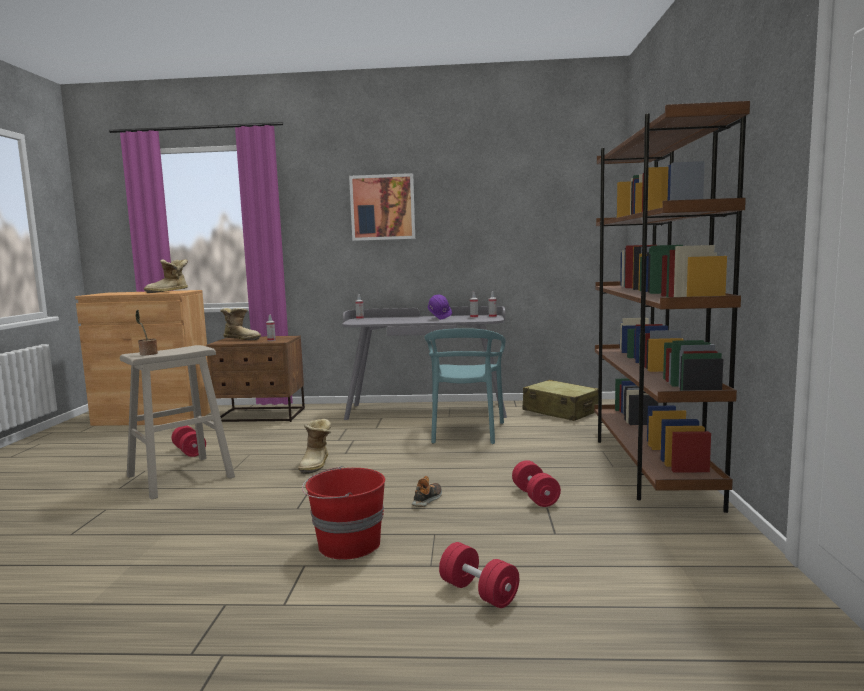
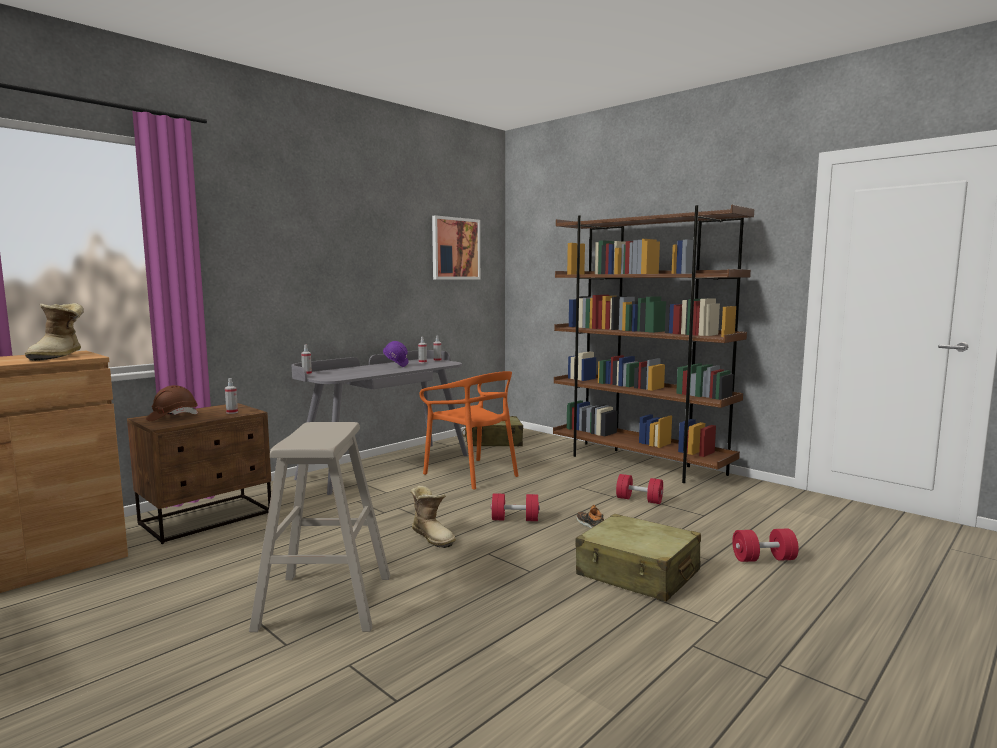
camera: 50 degrees left, 0 degrees up
(147, 354) = (316, 440): potted plant -> none
(189, 451) = (243, 579): red dumbbell -> red dumbbell (515, 519)
(242, 339) = (172, 417): boot -> brown hard hat
(347, 545) = (638, 573): red bucket -> beige suitcase
(382, 207) = (316, 243): picture -> picture (455, 248)
(465, 432) = (472, 474): turquoise chair -> orange chair

